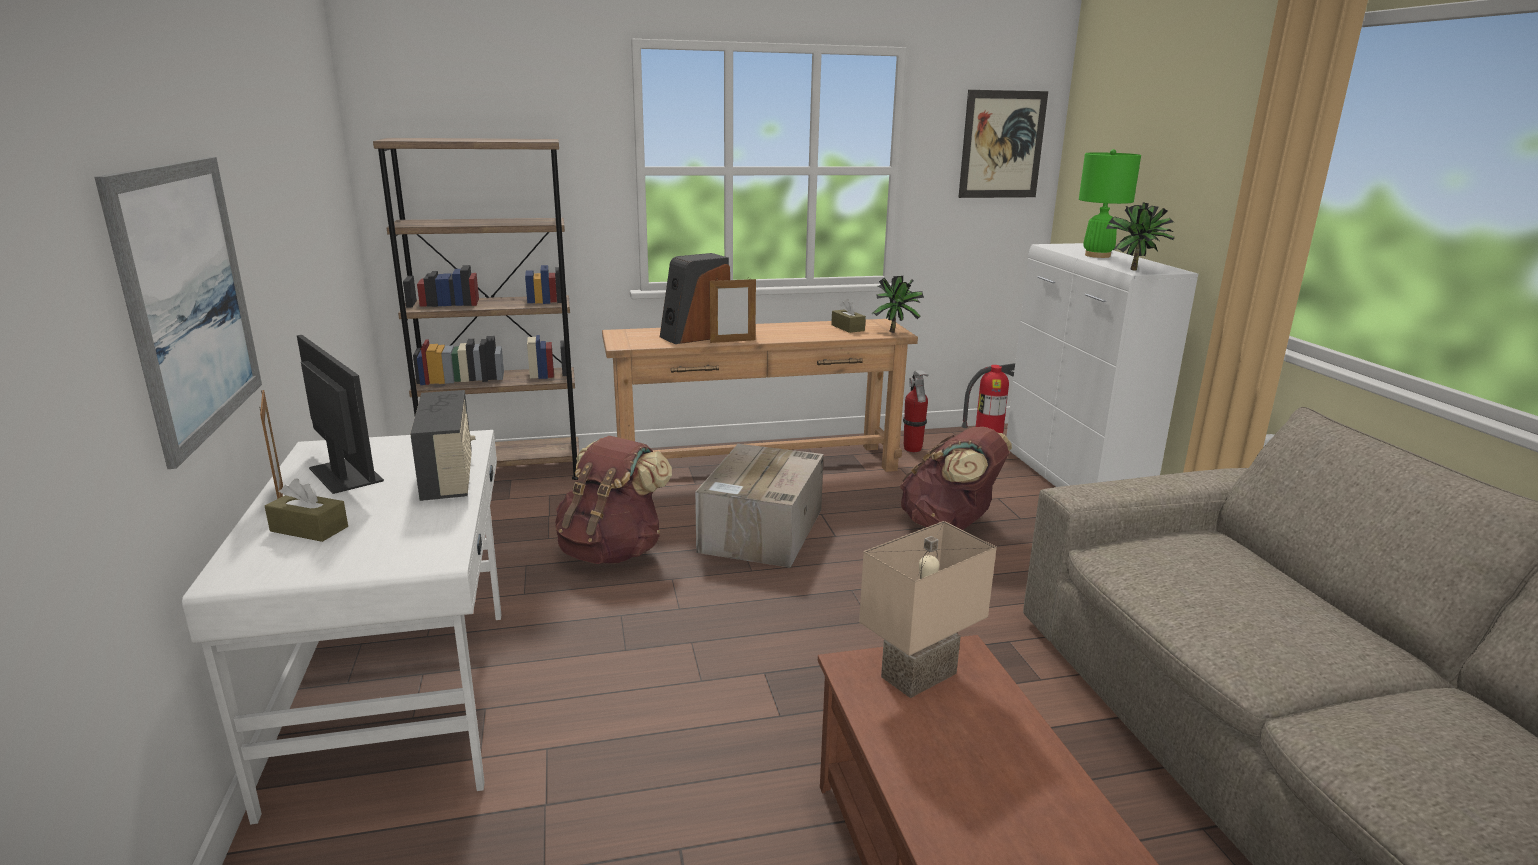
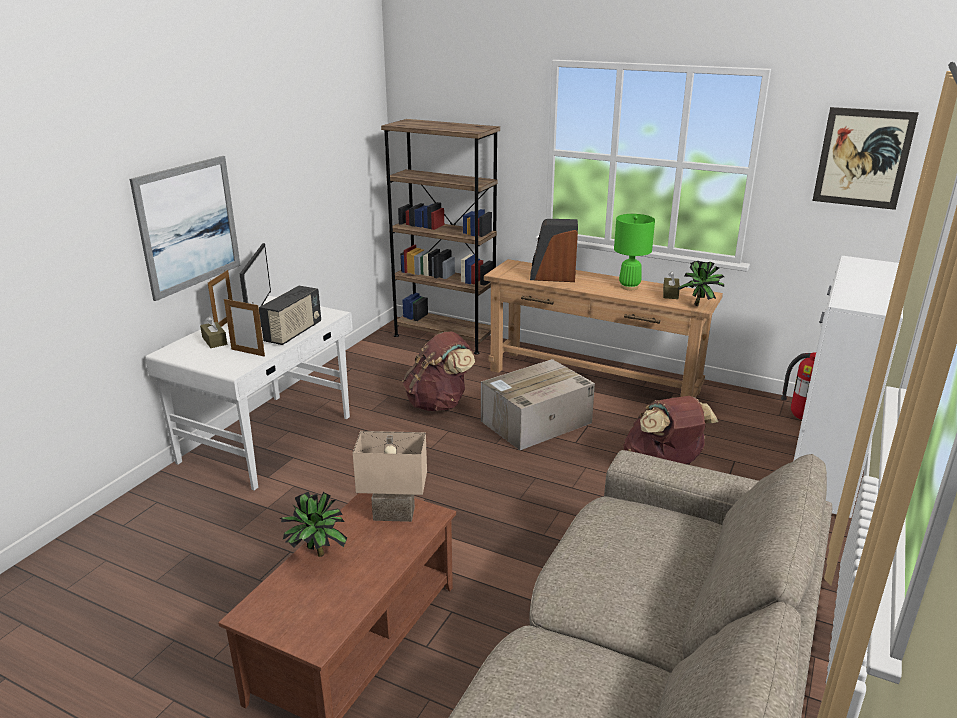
camera: 40 degrees right, 5 degrees up
(732, 341) = (569, 286): picture frame -> picture frame (248, 352)
(912, 449) = (726, 403): fire extinguisher -> none
(1097, 255) = (863, 279): green table lamp -> green table lamp (629, 287)
(1135, 270) = (845, 302): potted plant -> potted plant (317, 557)

